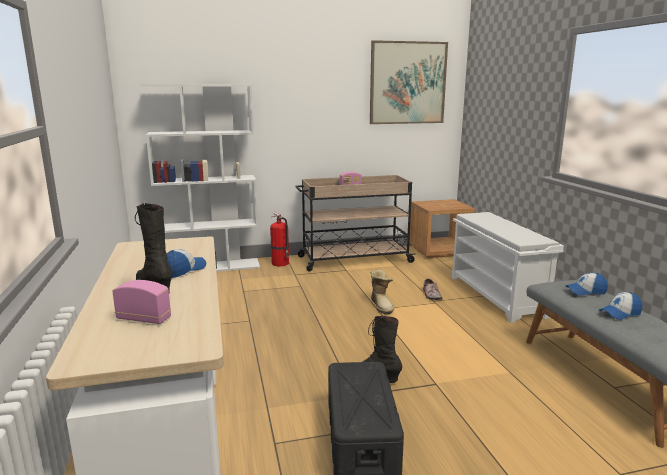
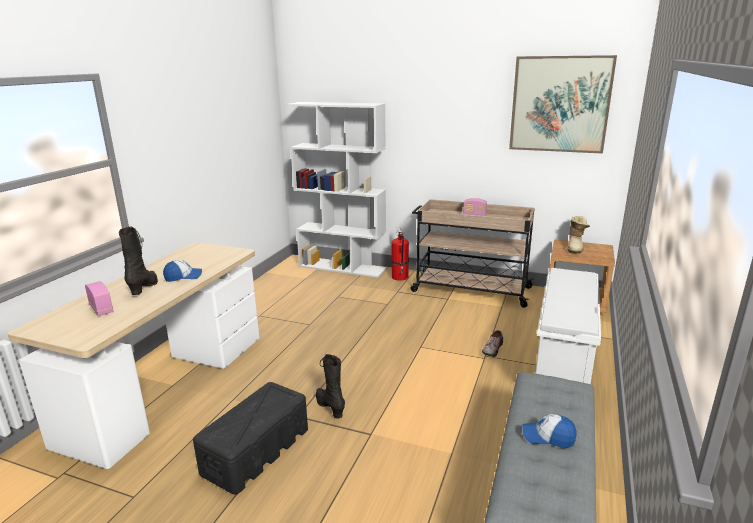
camera: 35 degrees right, 5 degrees up
(382, 305) = (430, 345): boot -> boot (576, 247)
(586, 291) = (560, 399): cap -> none

